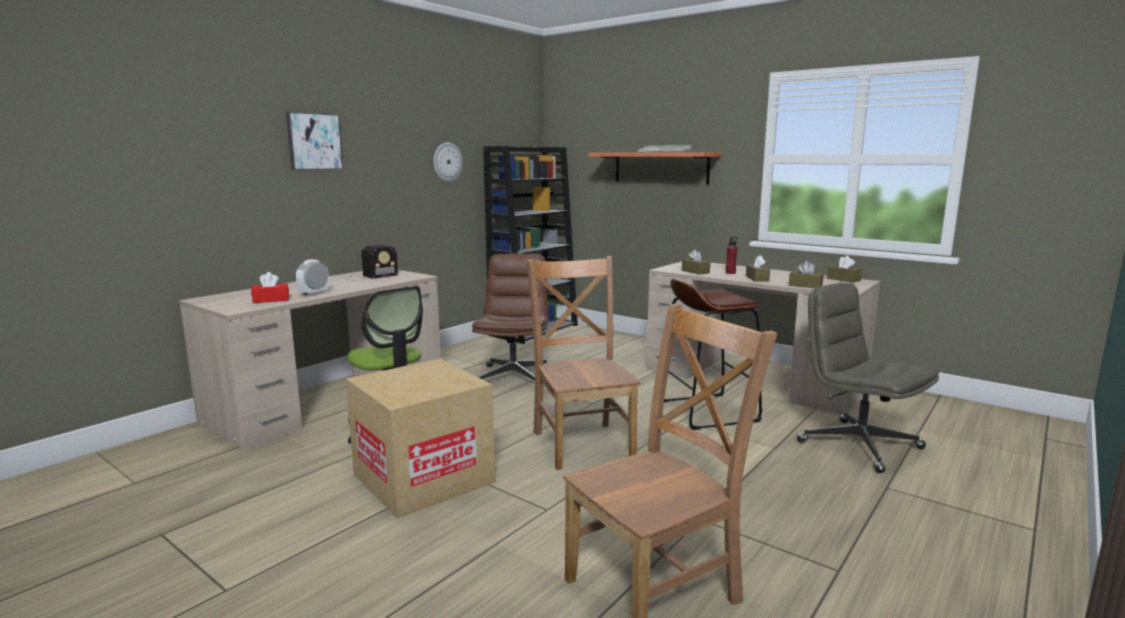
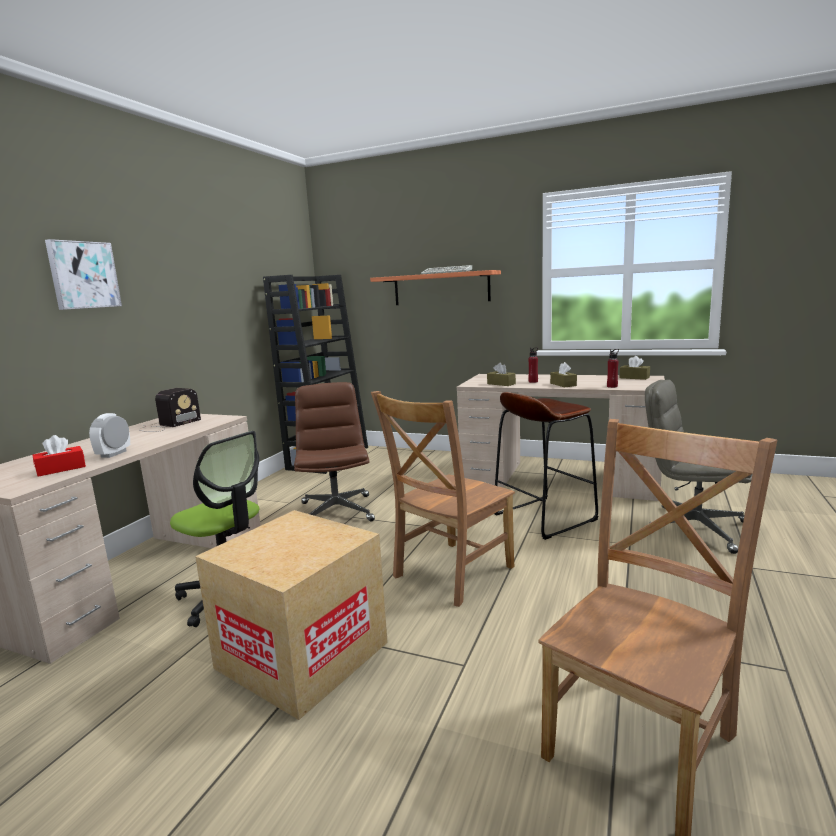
camera: 15 degrees left, 0 degrees up
(447, 162) = (229, 294): wall clock -> none
(582, 442) = (450, 573): brown chair -> brown chair turned 105 degrees counterclockwise
(805, 285) = (612, 386): brown tissue box -> red bottle

